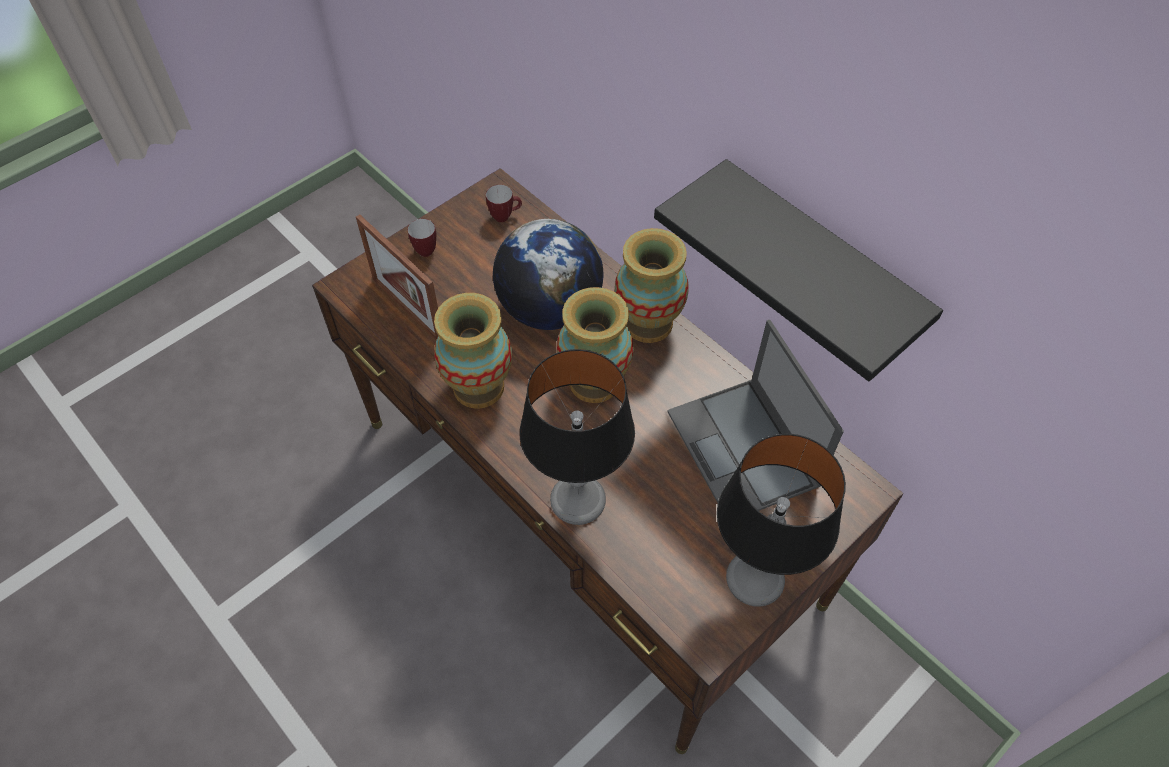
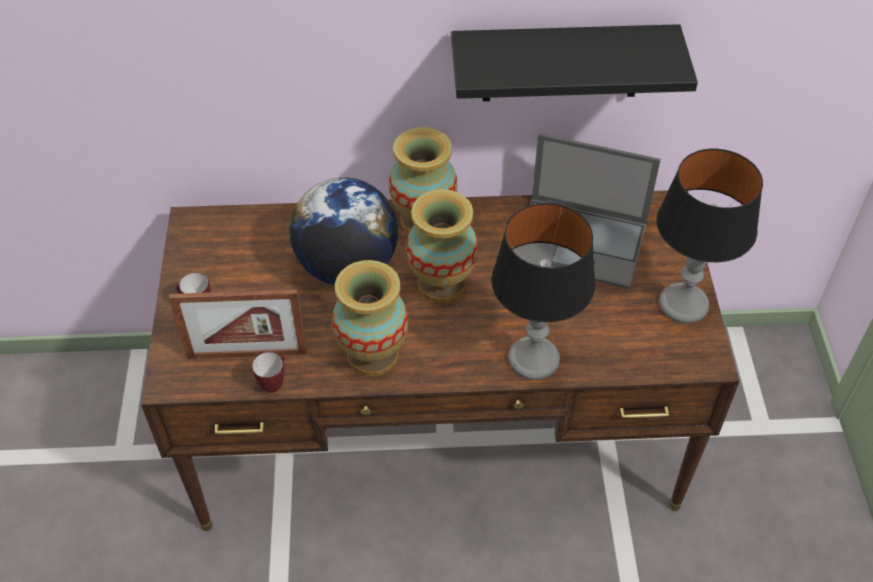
camera: 50 degrees left, 5 degrees down
(505, 216) = (225, 235): mug -> mug (274, 382)

